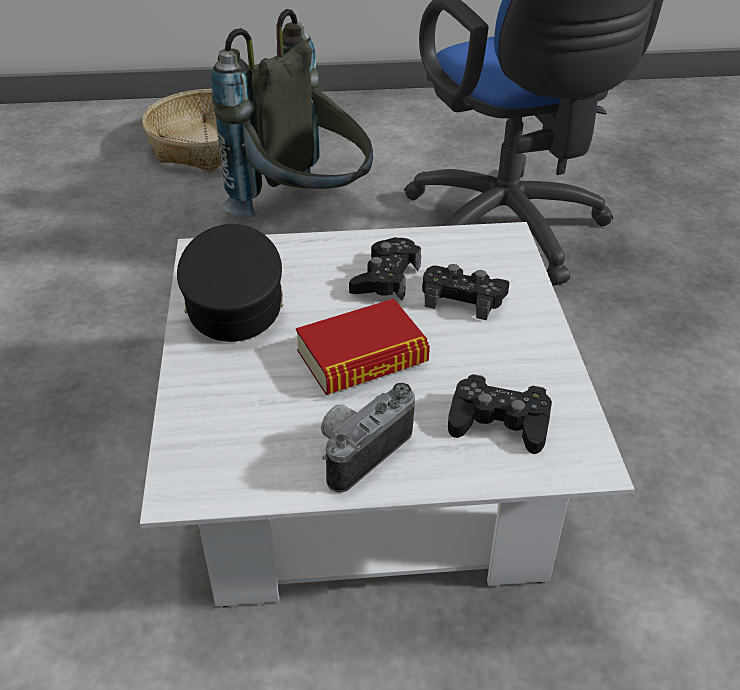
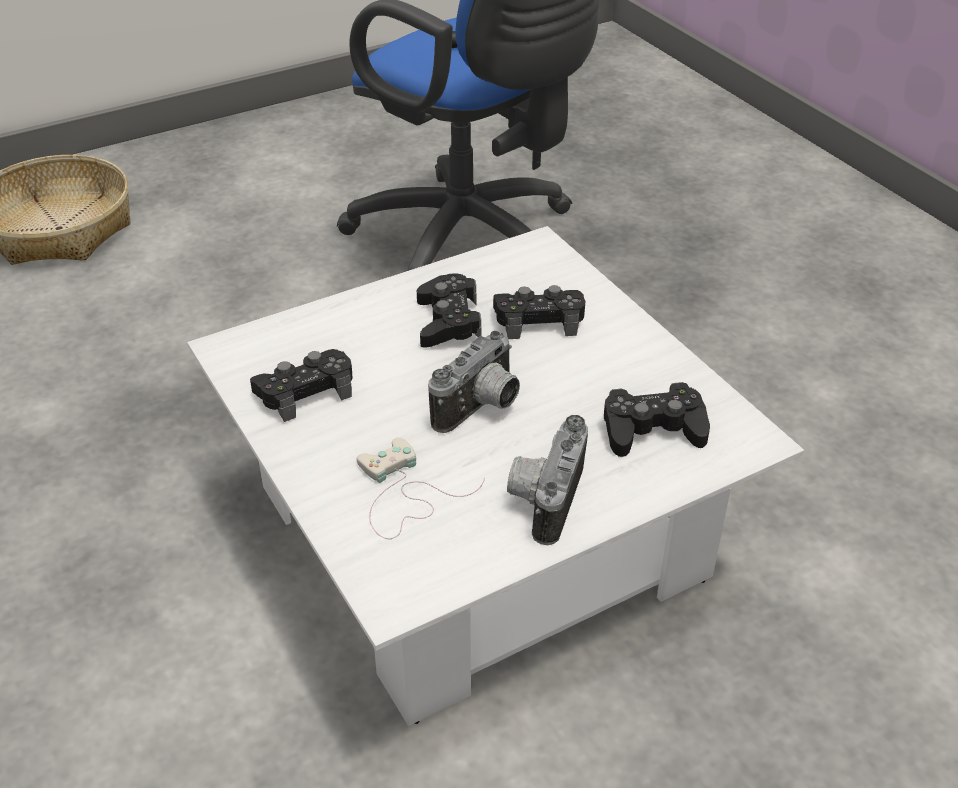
camera: 25 degrees left, 0 degrees up
(234, 301) = (305, 391): black cap -> black game controller
(250, 407) = (404, 494): none -> white game controller
(305, 212) = (234, 279): grey backpack -> none
(362, 357) = (481, 408): book -> camera

